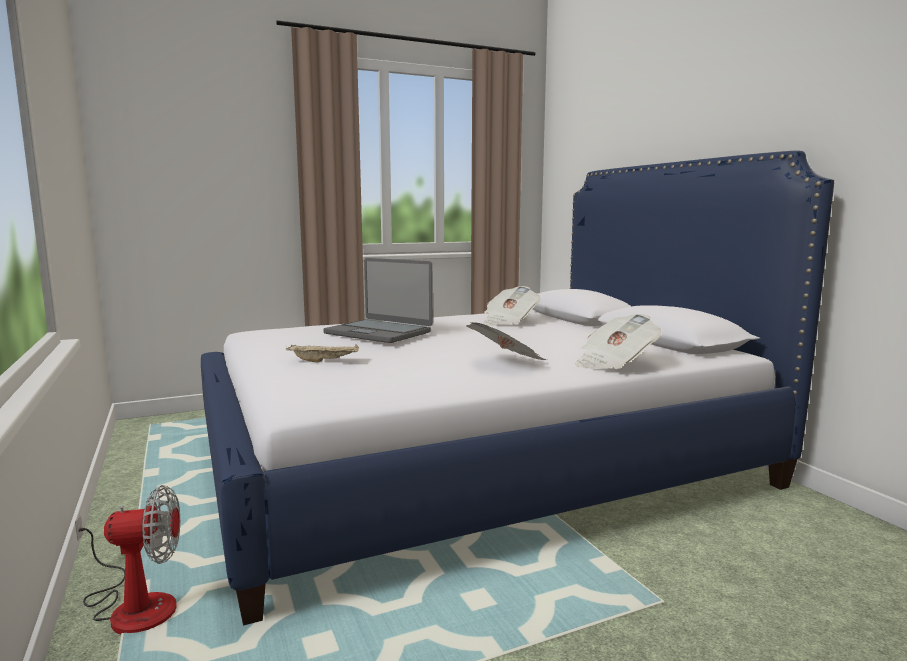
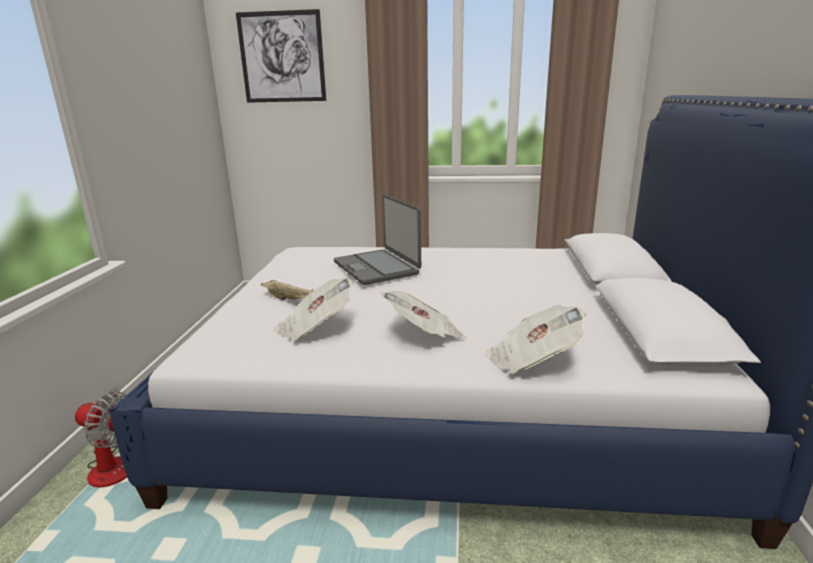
camera: 30 degrees right, 10 degrees up
(183, 116) = (282, 57): none -> picture
(508, 322) = (522, 266): newspaper -> newspaper (314, 328)

